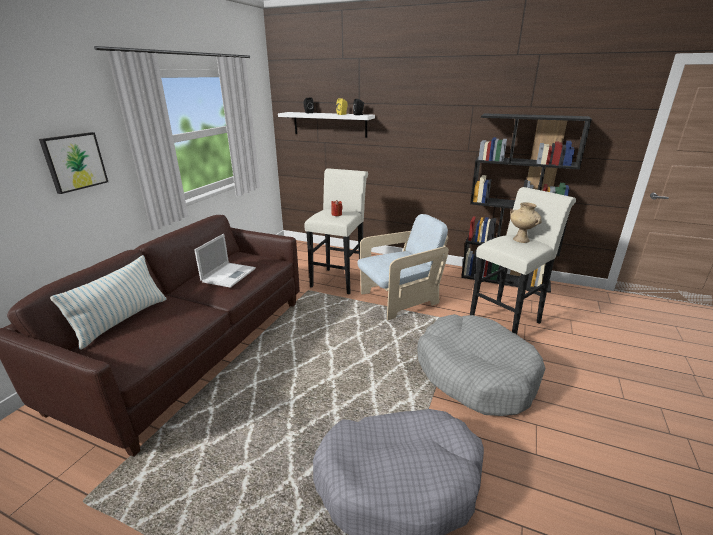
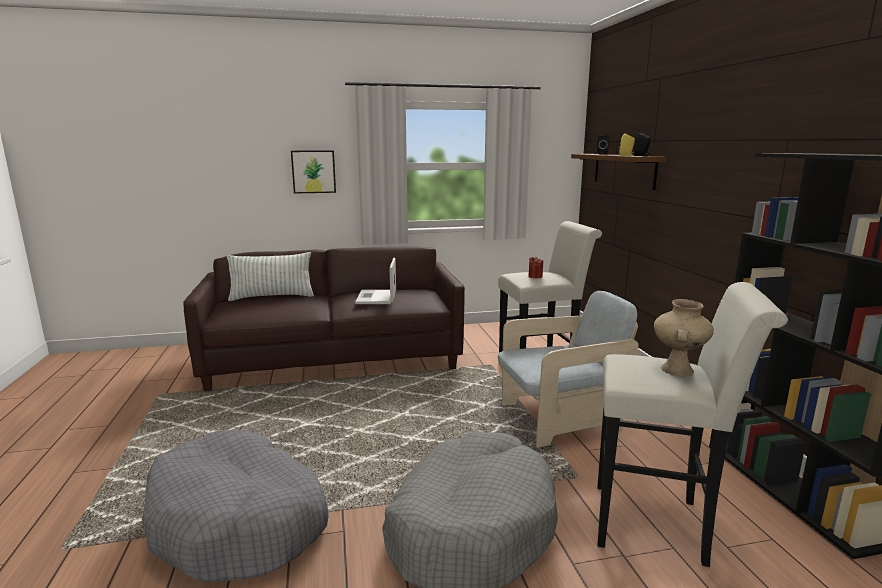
camera: 55 degrees right, 10 degrees down
(229, 274) = (376, 298): laptop -> laptop turned 105 degrees clockwise
(329, 124) = (623, 170): white shelf -> brown shelf
(399, 300) = (560, 419): beige armchair -> beige armchair turned 45 degrees counterclockwise

